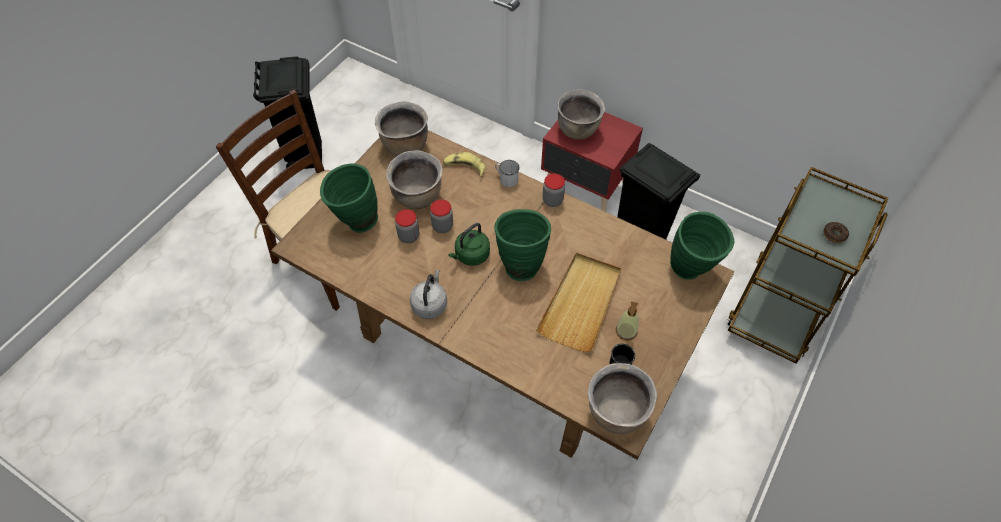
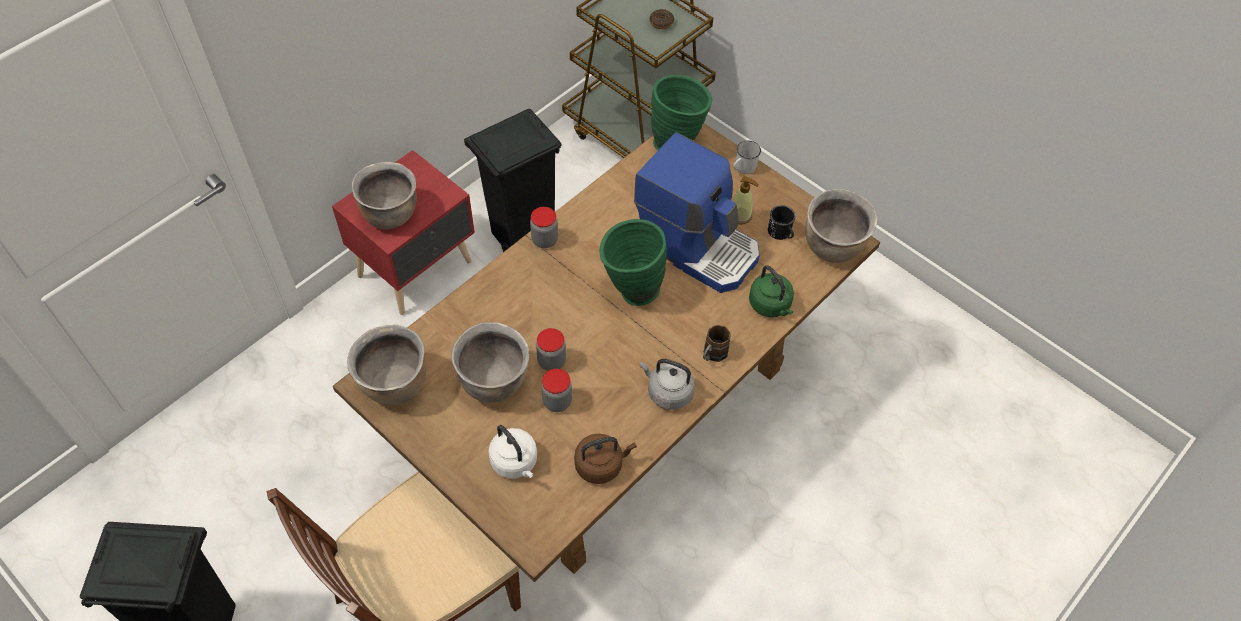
camera: 80 degrees left, 0 degrees up
(355, 222) = (515, 463): green vase -> white kettle
(360, 272) = (601, 465): none -> brown kettle
(464, 167) = (459, 321): banana -> none
(470, 255) = (605, 338): green kettle -> green kettle (771, 305)
(472, 330) = (712, 355): none -> brown mug
(506, 179) = (495, 280): white mug -> white mug (743, 168)
(581, 303) = (697, 246): beige tray -> coffee machine

